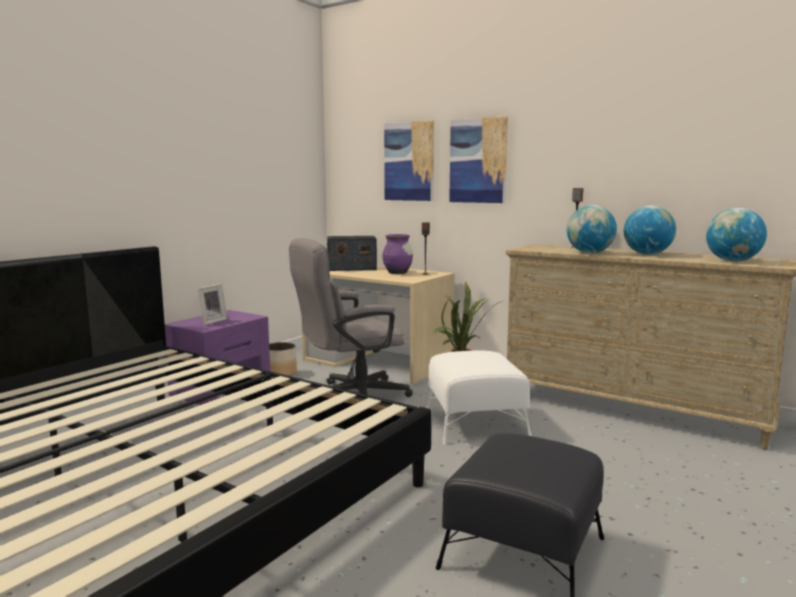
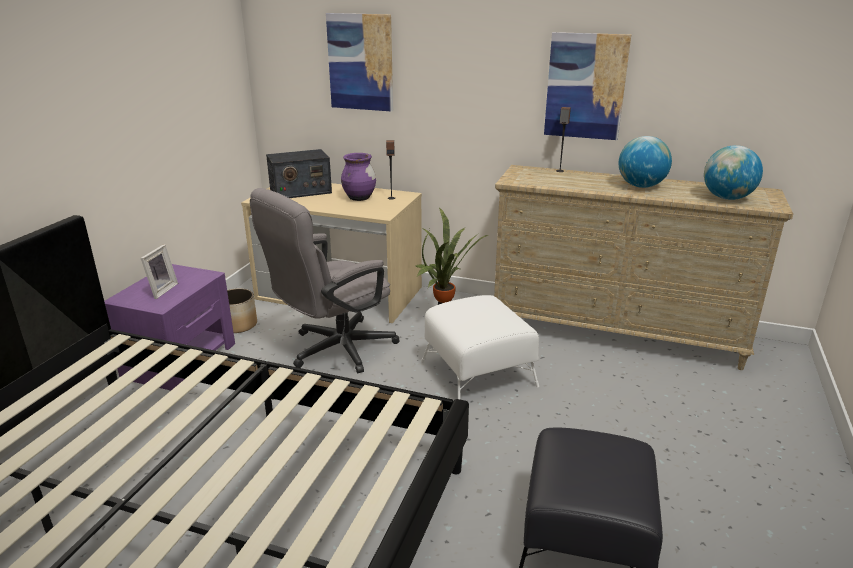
camera: 15 degrees left, 15 degrees up
(478, 161) = (447, 67): picture -> picture (585, 86)
(590, 253) = (585, 187): globe -> none

